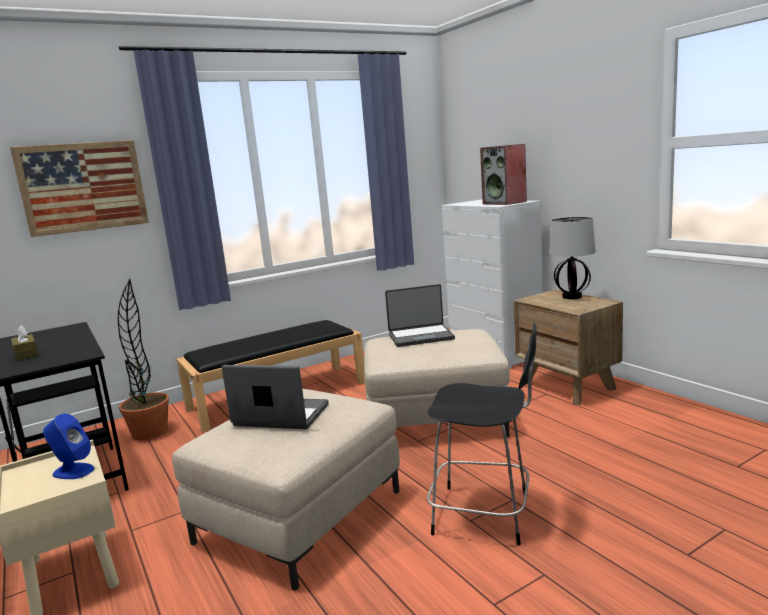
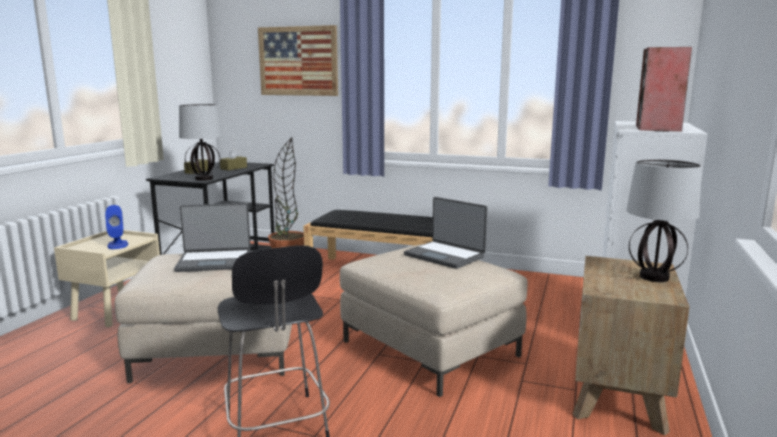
camera: 50 degrees right, 0 degrees up
(58, 338) = (233, 168): none -> brown tissue box
(81, 353) = (204, 178): none -> table lamp
(280, 416) = (215, 261): laptop -> laptop turned 105 degrees clockwise

